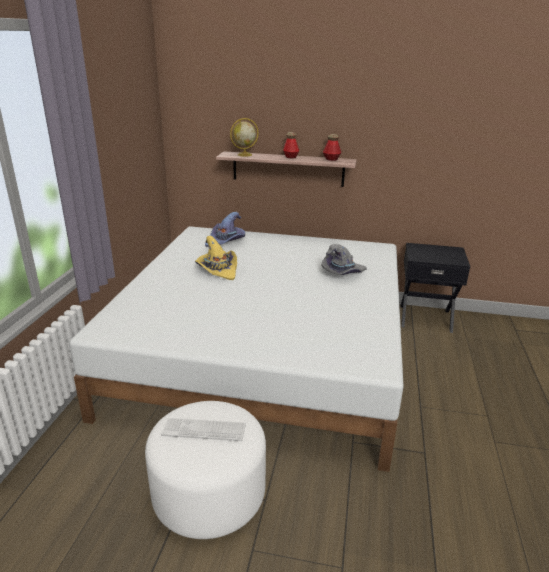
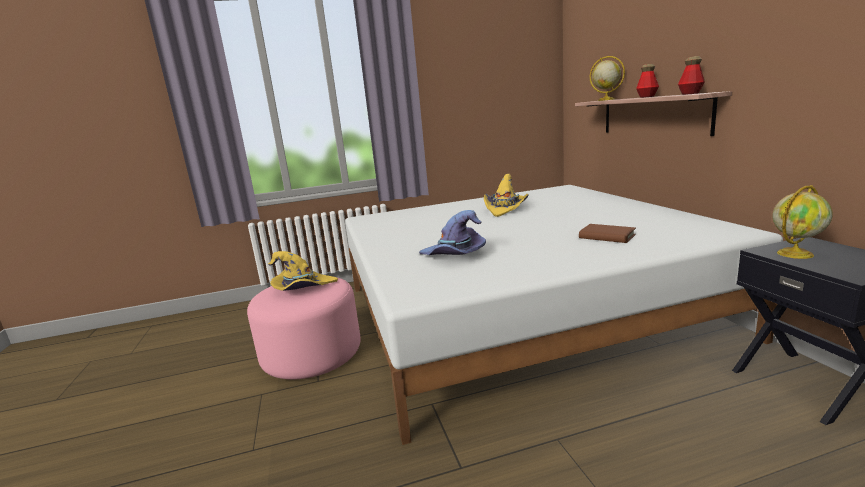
camera: 65 degrees right, 10 degrees down
(204, 430) = (303, 288): keyboard -> yellow hat
(209, 494) = (312, 355): white ottoman -> pink ottoman
(226, 241) = (568, 196): purple hat -> purple hat (454, 255)
(342, 272) = (607, 236): grey hat -> brown book
(426, 255) = (795, 253): none -> globe

